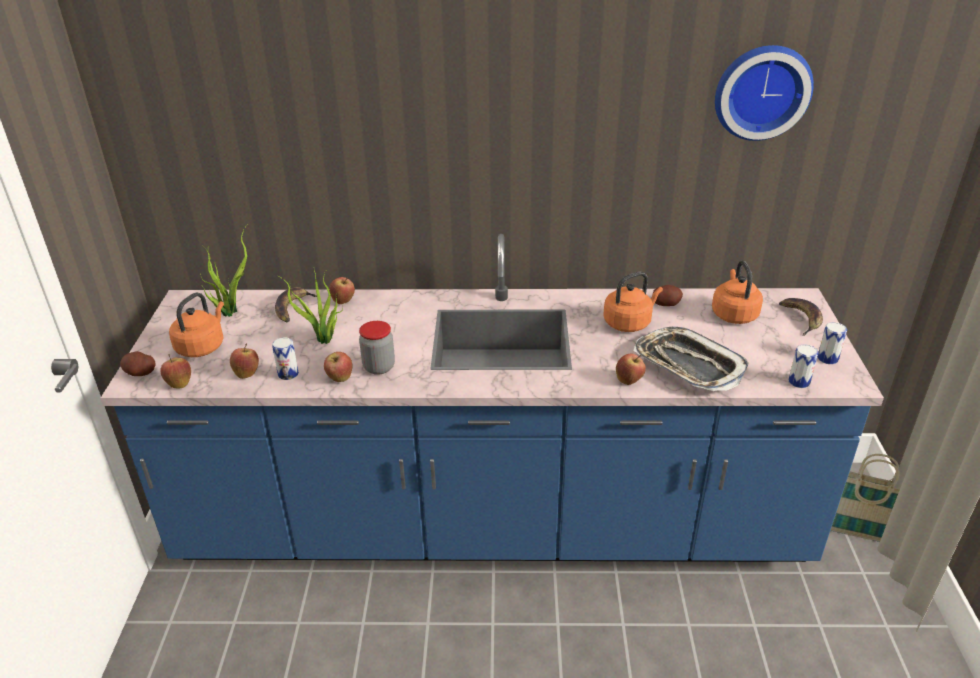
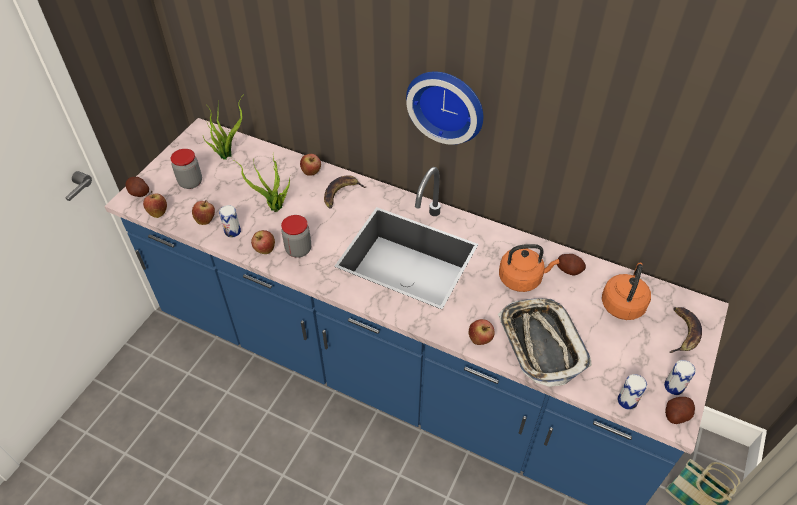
camera: 25 degrees right, 15 degrees up
(202, 346) = (190, 182): orange kettle -> jar
(293, 307) = (272, 166): banana -> banana (341, 193)
(761, 91) = (705, 119): wall clock -> wall clock (447, 104)
(847, 377) = (676, 414): none -> potato

